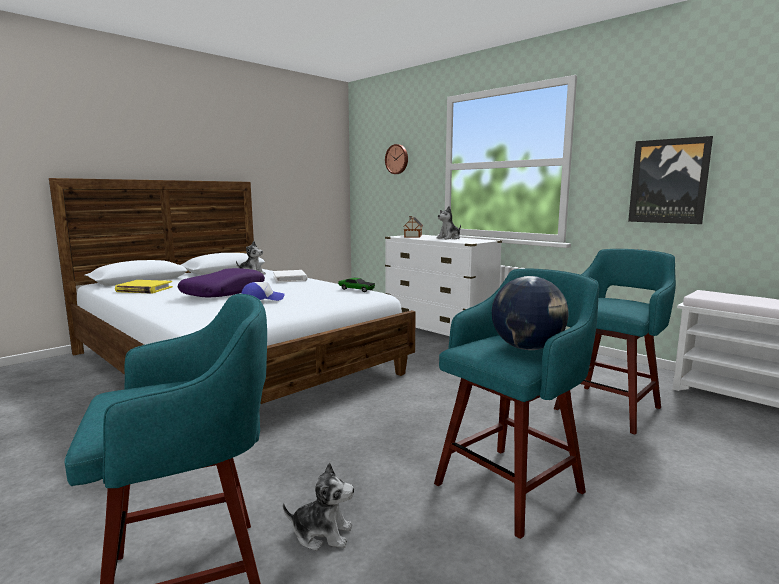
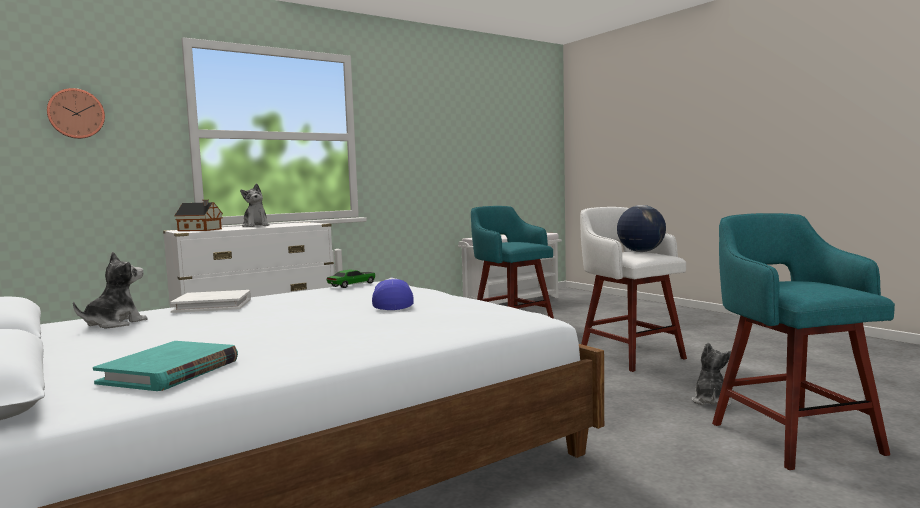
camera: 80 degrees left, 5 degrees down
(144, 289) = (170, 371): yellow book -> turquoise book
(224, 292) = (301, 322): purple pillow -> none
(512, 486) = (629, 355): turquoise stool -> white stool
(668, 181) = (430, 158): picture -> none

